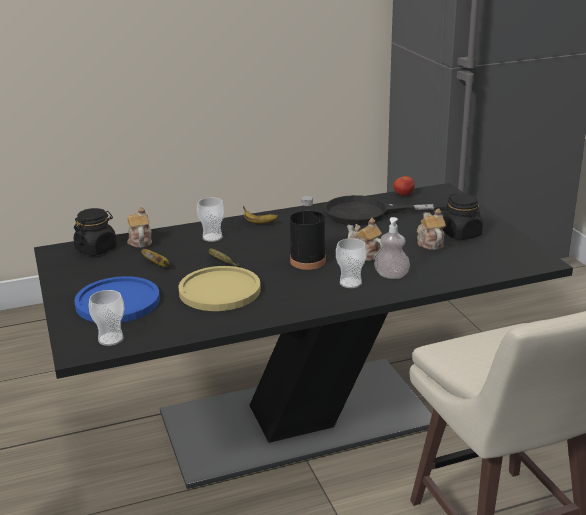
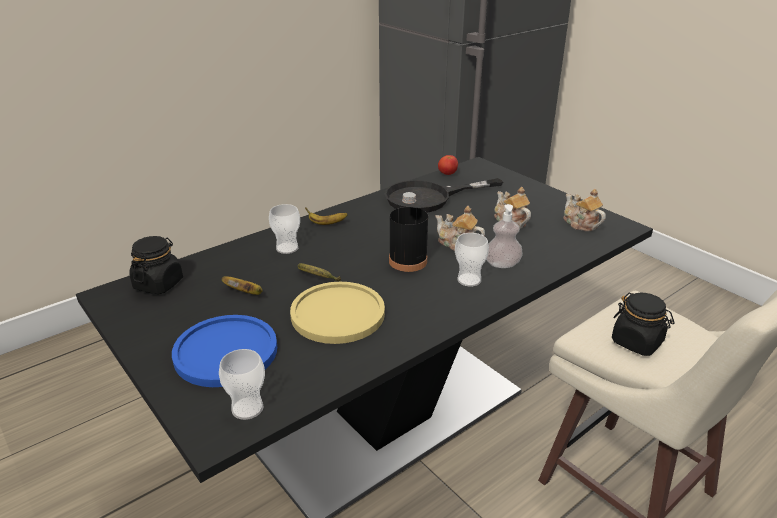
camera: 20 degrees left, 5 degrees up
(140, 241) = (206, 265): teapot -> teapot (580, 224)
(461, 234) = (531, 208): black jar -> black jar (637, 342)

